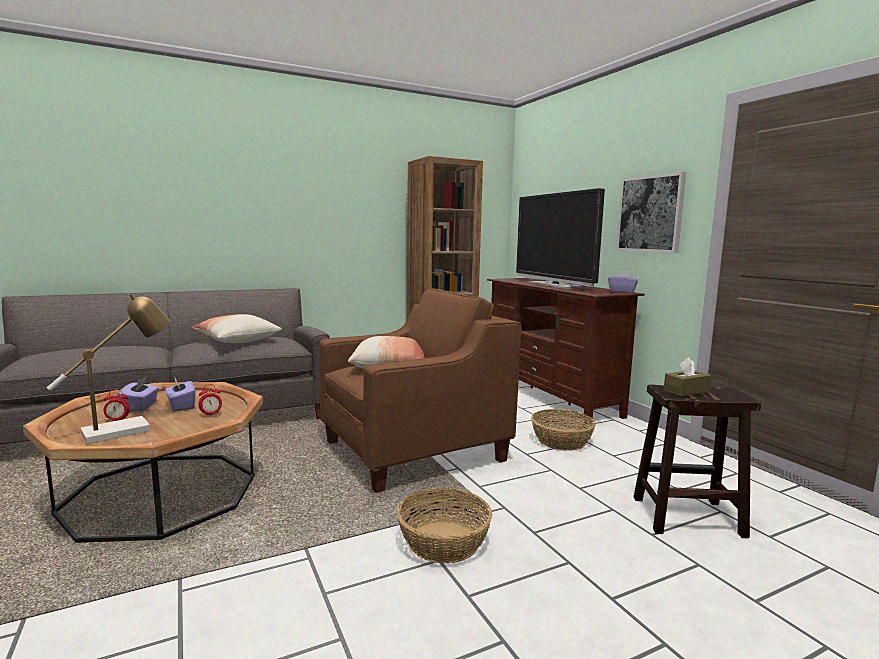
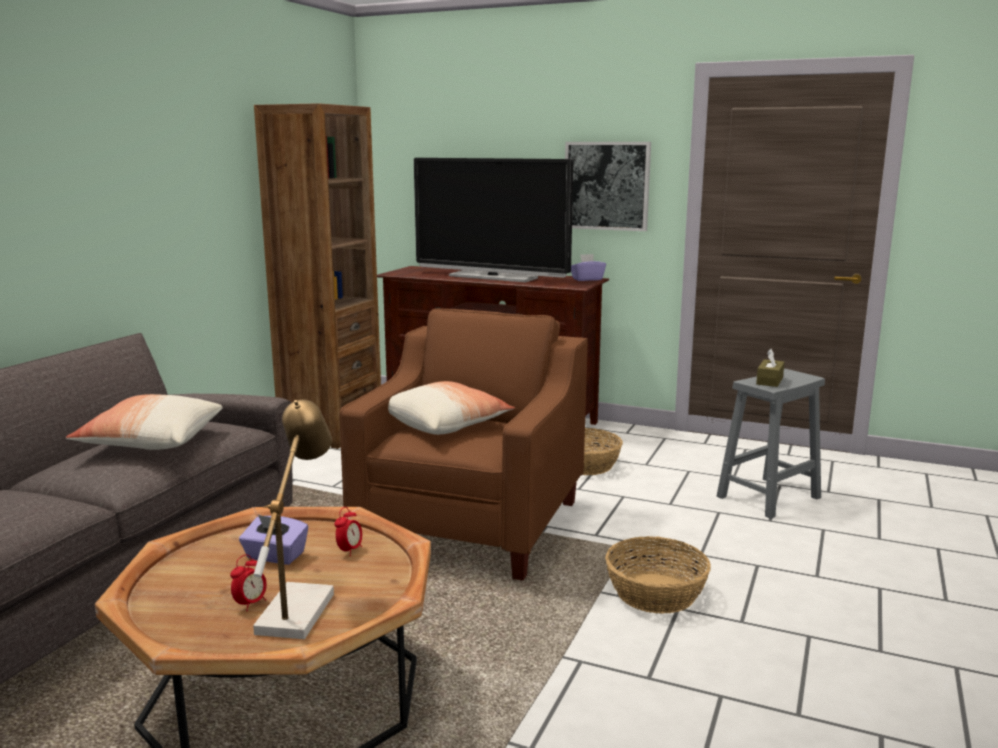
camera: 40 degrees left, 5 degrees up
(140, 407) = (219, 578): purple tissue box -> none
(685, 516) = (768, 498): brown stool -> grey stool

